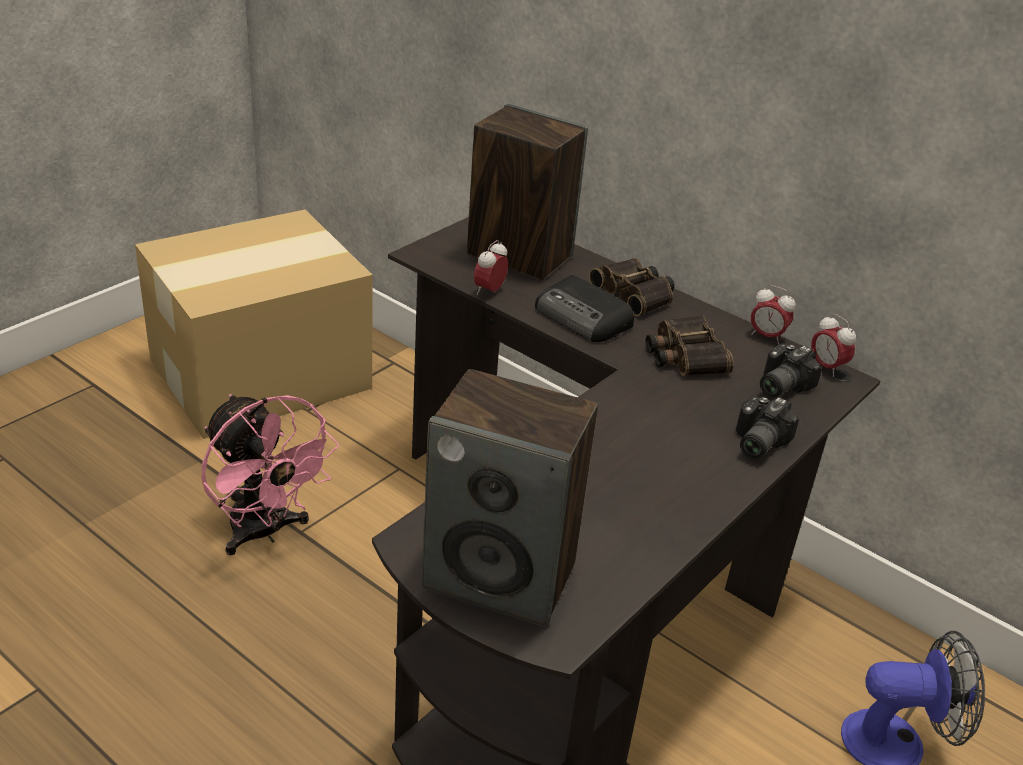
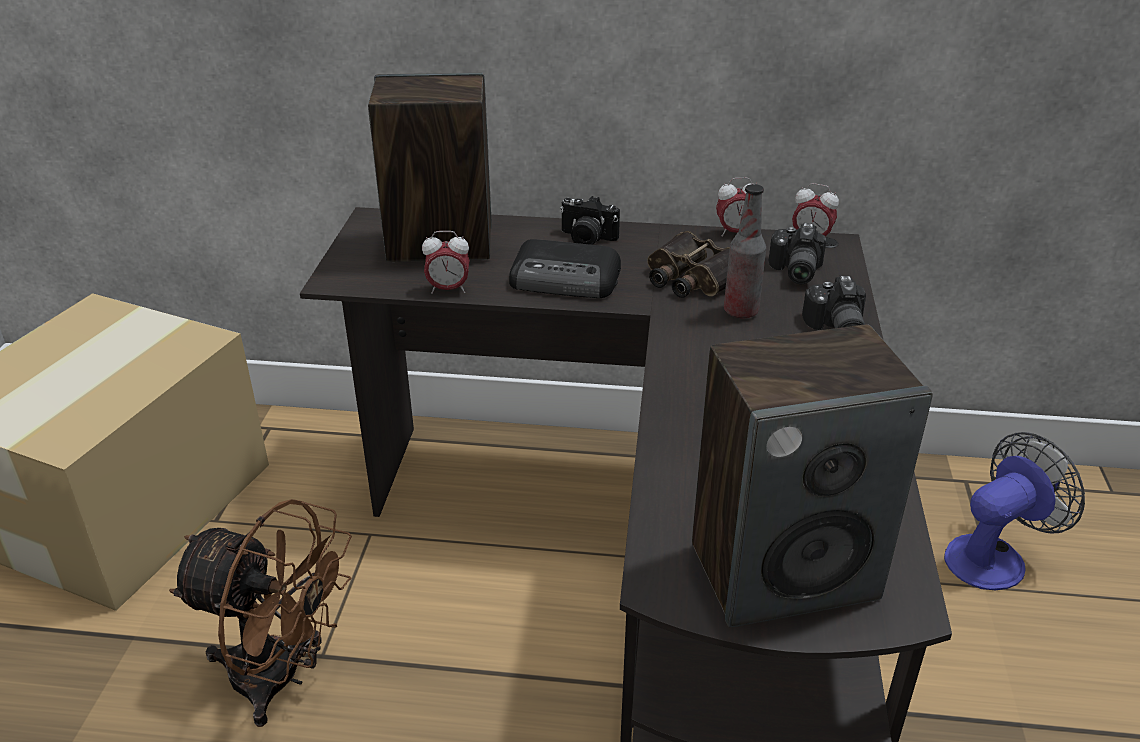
camera: 30 degrees left, 0 degrees up
(265, 532) = (282, 678): pink fan -> brown fan
(489, 291) = (448, 289): alarm clock -> alarm clock turned 90 degrees counterclockwise
(635, 294) = (586, 239): binoculars -> camera
(693, 396) = (740, 311): none -> bottle

